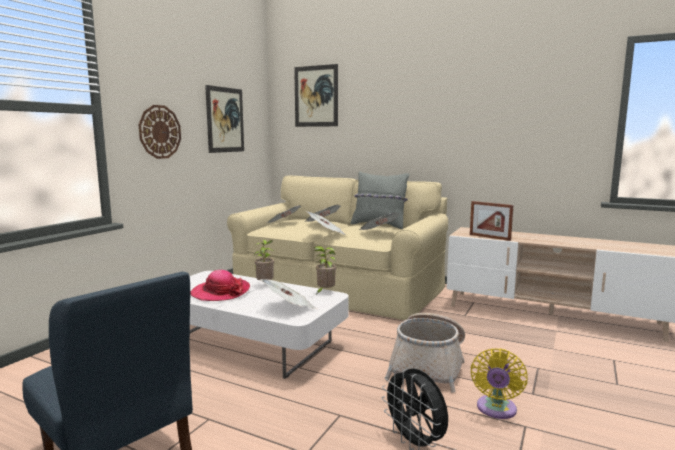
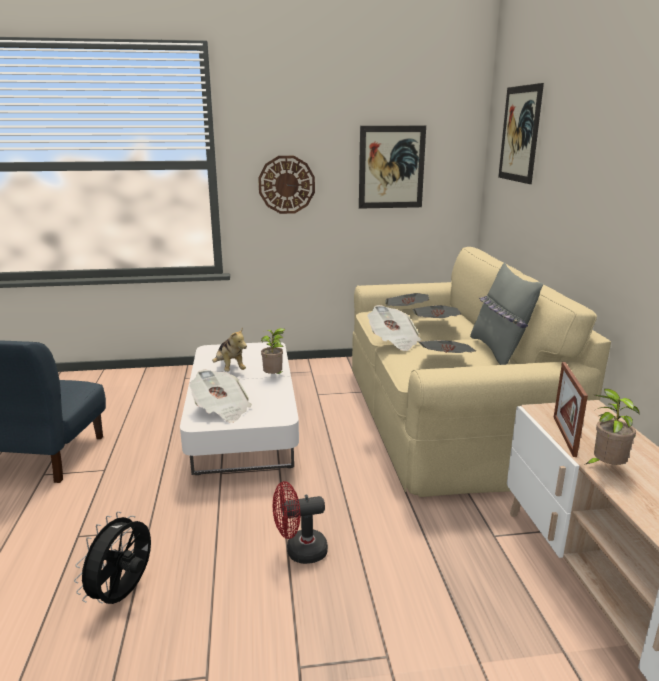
camera: 55 degrees right, 10 degrees up
(220, 292) = (230, 369): hat -> plush toy
(324, 292) = (286, 410): potted plant -> potted plant (605, 467)
(428, 365) = (299, 551): basket -> red fan
(496, 410) = (229, 640): yellow fan -> none

